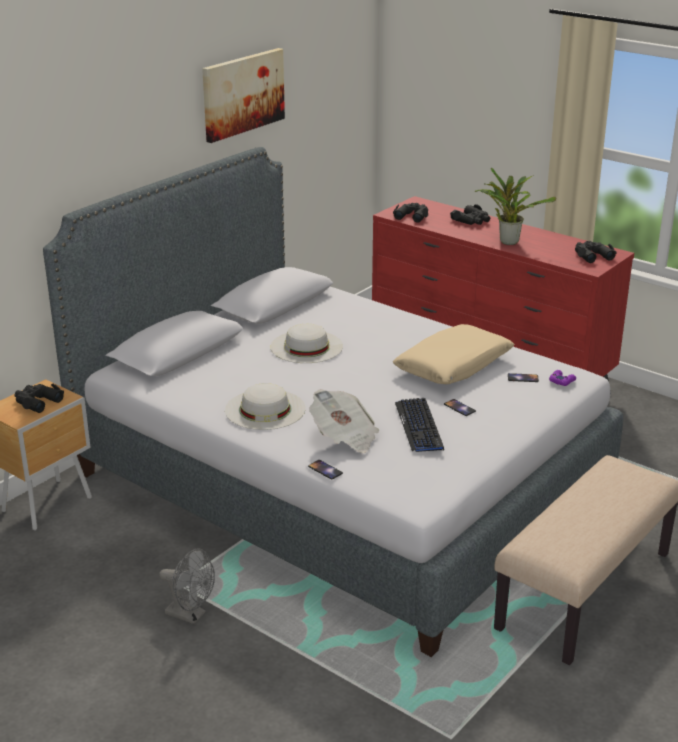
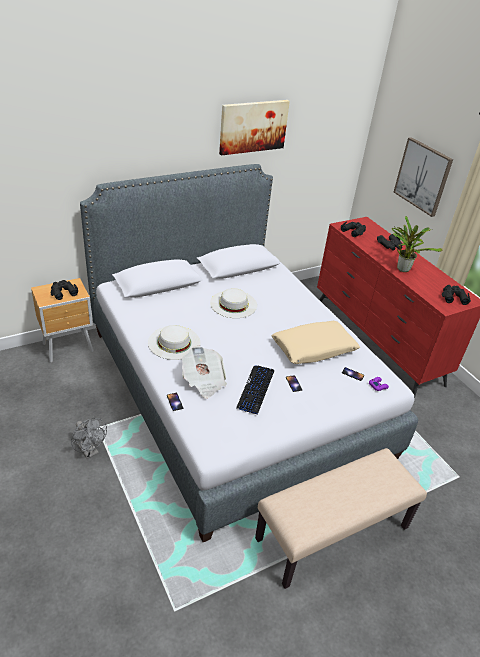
camera: 20 degrees right, 10 degrees up
(484, 116) = (423, 176): none -> picture

